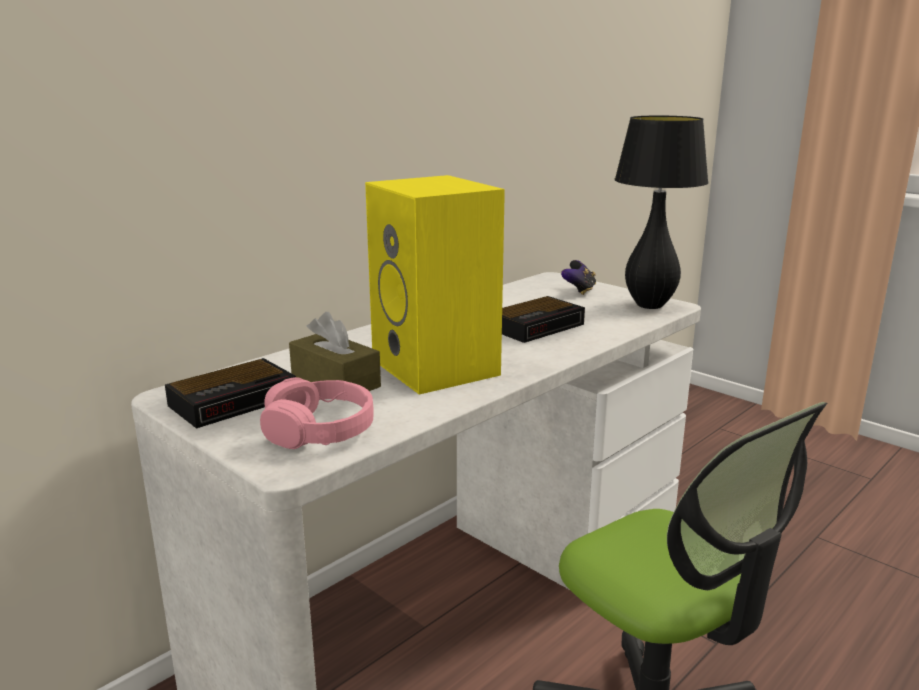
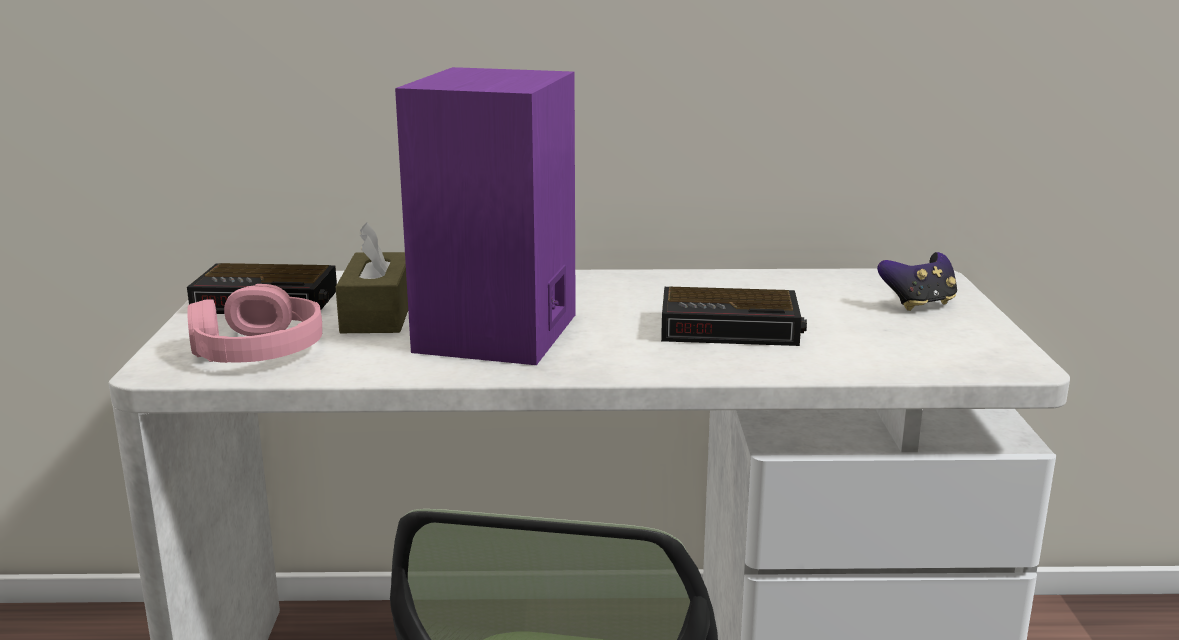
camera: 45 degrees right, 0 degrees up
(439, 368) = (499, 335): yellow speaker -> purple speaker
(649, 305) = (973, 353): black table lamp -> none

